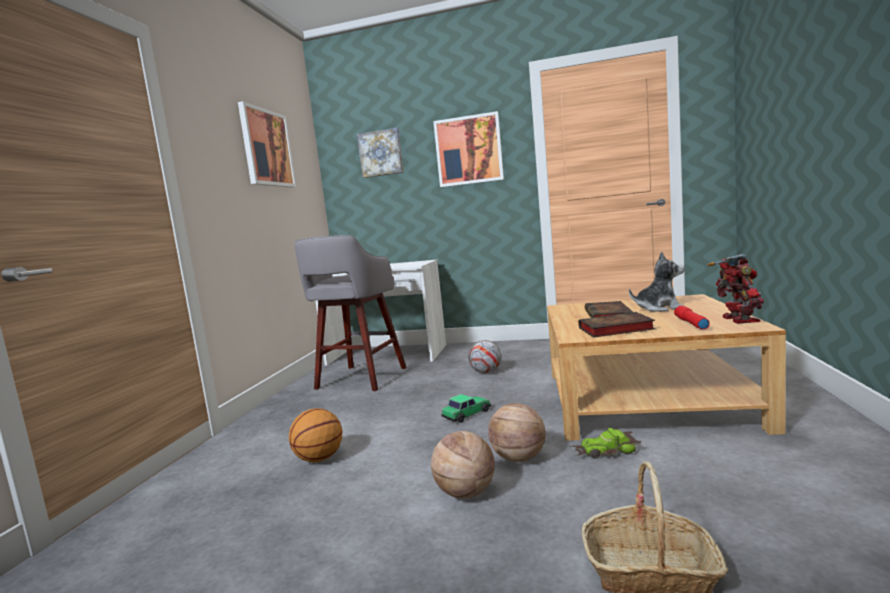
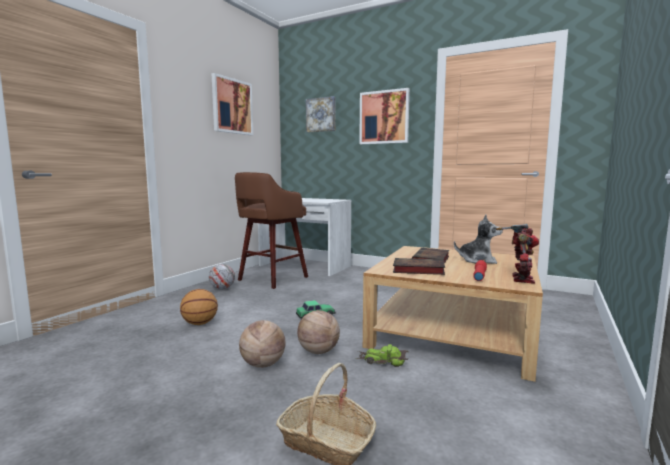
camera: 15 degrees right, 0 degrees up
(360, 379) = (271, 279): grey stool -> brown stool
(486, 372) = (358, 290): football -> football (222, 288)

